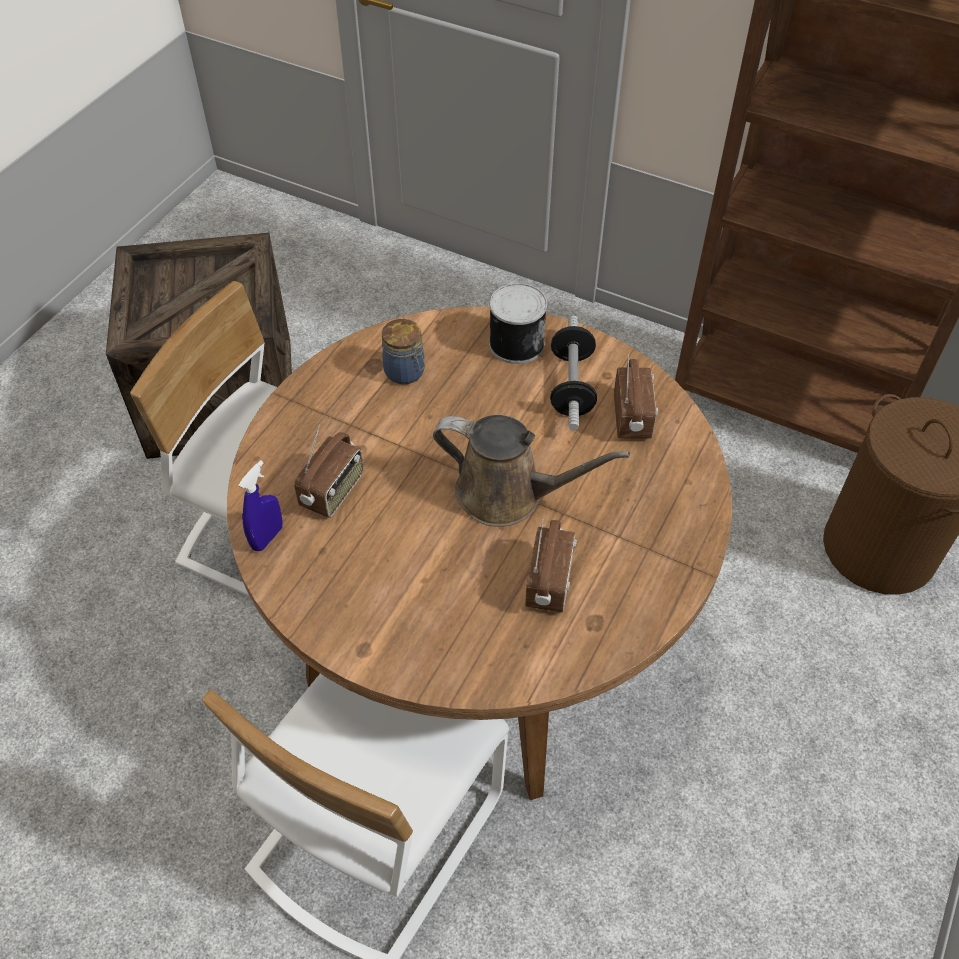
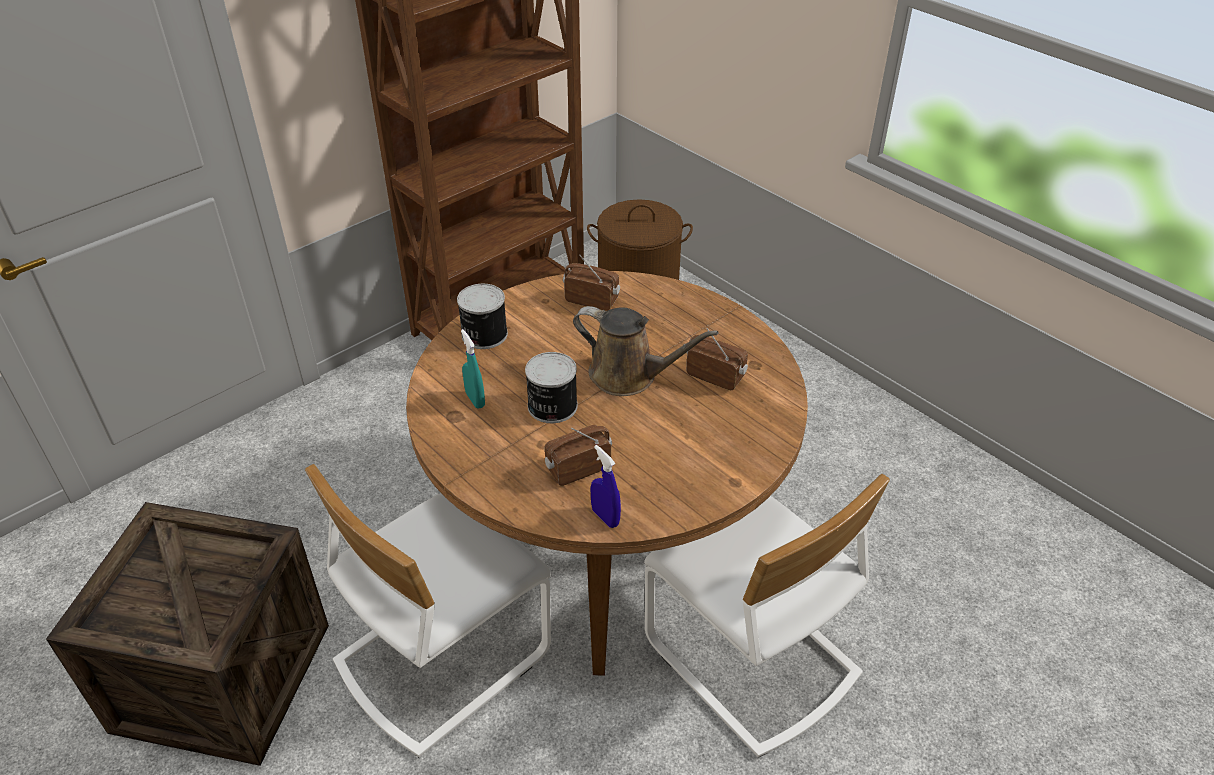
camera: 70 degrees left, 10 degrees down
(333, 492) = (578, 468): radio -> radio turned 75 degrees counterclockwise
(406, 372) = (475, 400): jar -> turquoise spray bottle
(422, 439) = (551, 407): none -> can
(508, 494) = (629, 375): brown watering can -> brown watering can turned 75 degrees clockwise
(571, 386) = (545, 319): dumbbell -> none

